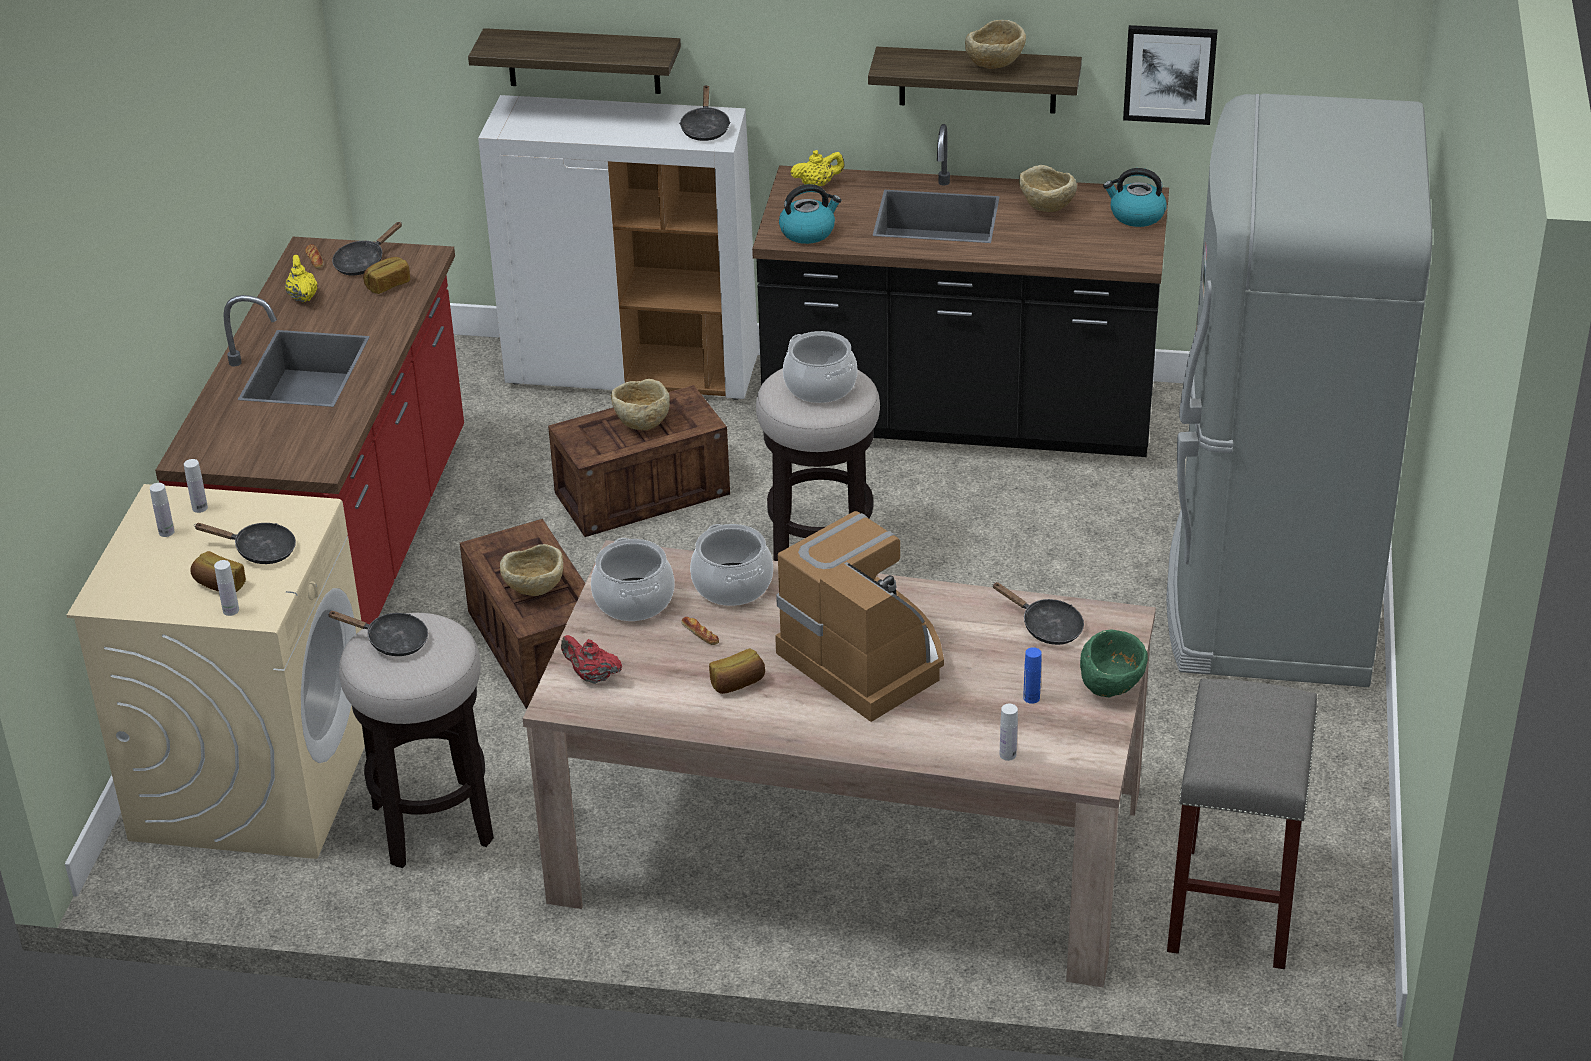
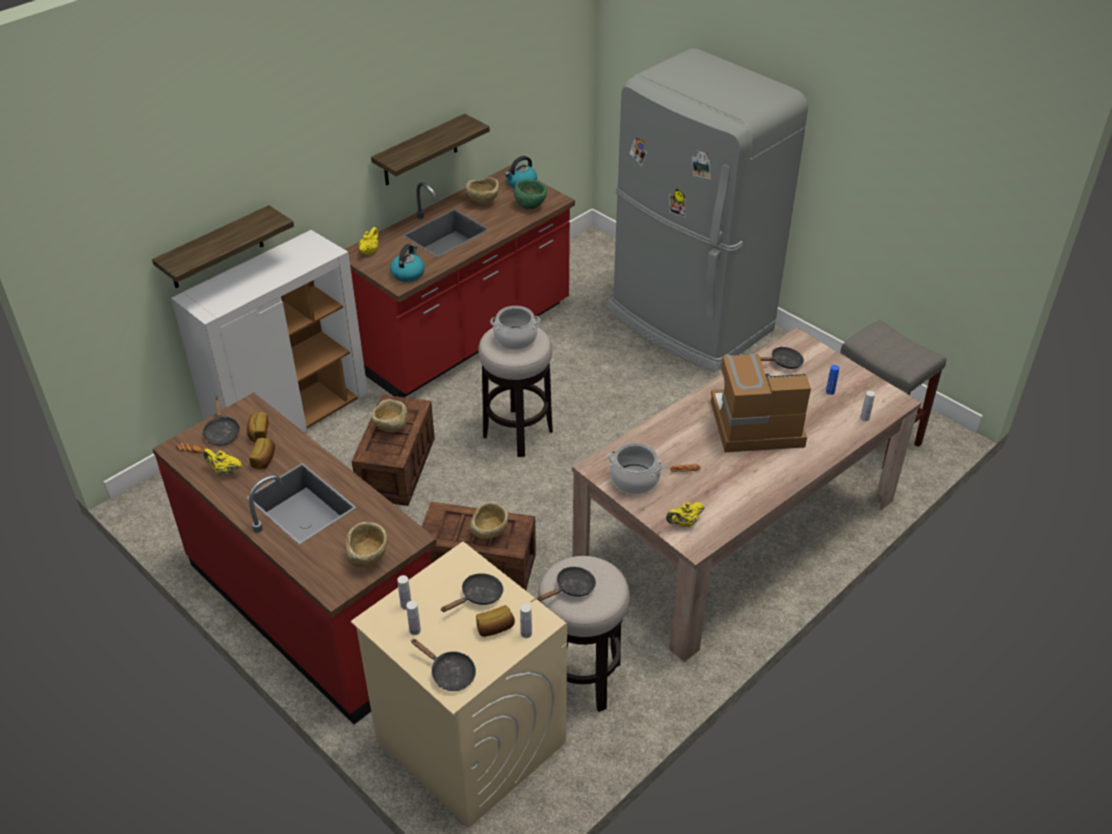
camera: 55 degrees left, 5 degrees up
(592, 676) = (684, 523): red teapot -> yellow teapot
(705, 128) = (312, 249): black frying pan -> black frying pan (449, 673)
(733, 585) = (656, 440): cooking pot -> none
(737, 683) = (737, 476): bread -> bread (264, 459)
(960, 417) = (465, 337): black counter -> red counter
(994, 66) = (440, 136): beige bowl -> beige bowl (368, 558)
(1112, 688) = (843, 366): green bowl -> green bowl (531, 205)
(1169, 73) = (502, 103): picture -> none

